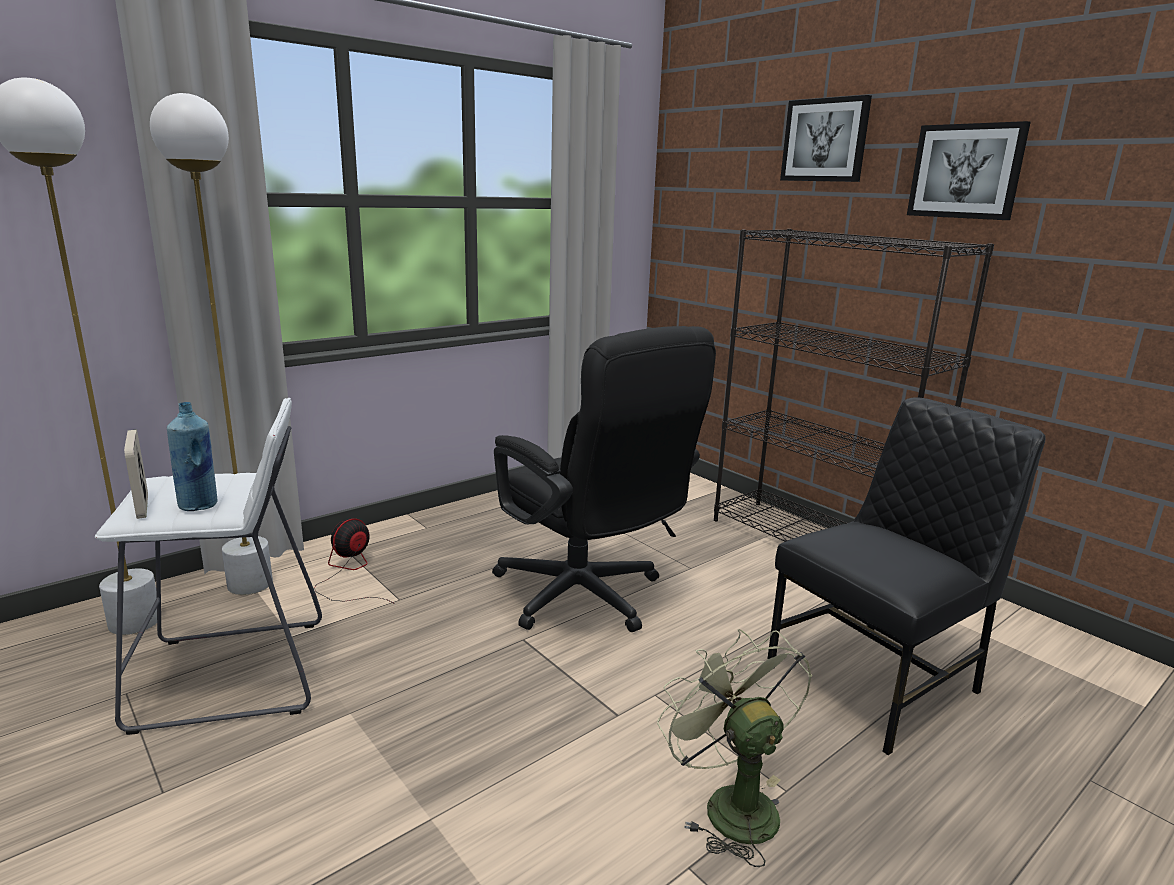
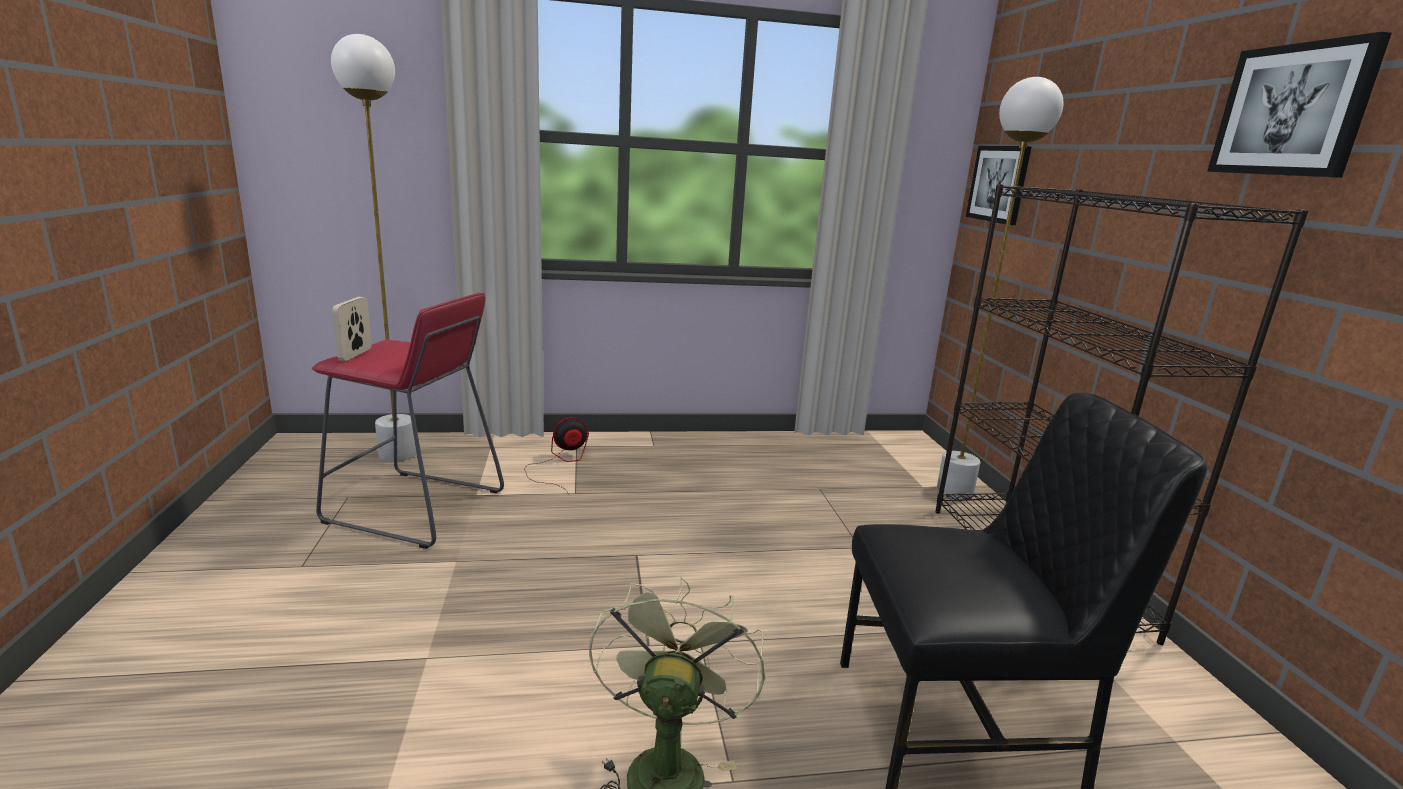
camera: 30 degrees right, 0 degrees up
(199, 505) = (385, 362): blue bottle -> none
(233, 674) = (415, 507): white stool -> red stool
(250, 584) = (488, 451): white floor lamp -> white floor lamp (954, 492)
(588, 599) = (727, 542): black office chair -> none
(825, 140) = (1135, 80): picture -> picture (999, 184)

